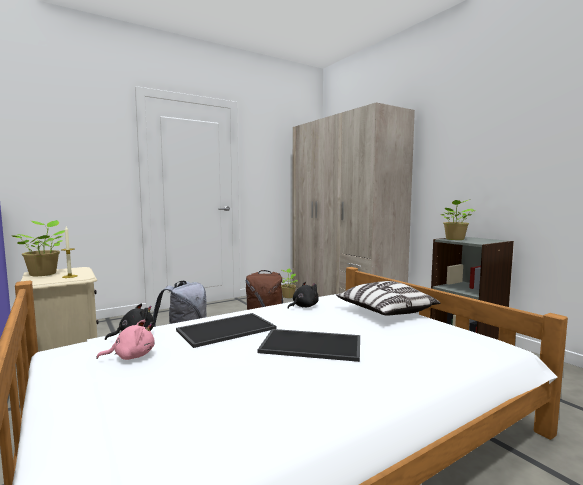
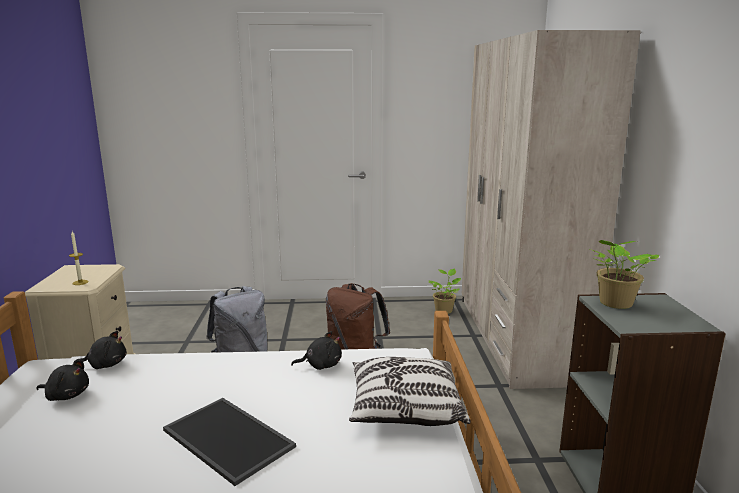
camera: 30 degrees right, 10 degrees up
(44, 273) = (71, 272): potted plant -> none
(131, 356) = (66, 395): pink plush toy -> black plush toy
(226, 329) = (189, 381): tray -> none

